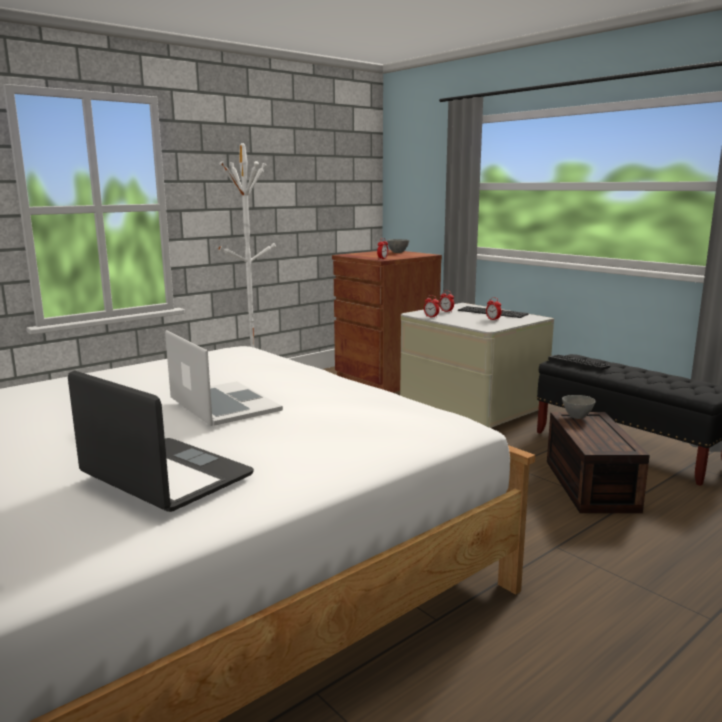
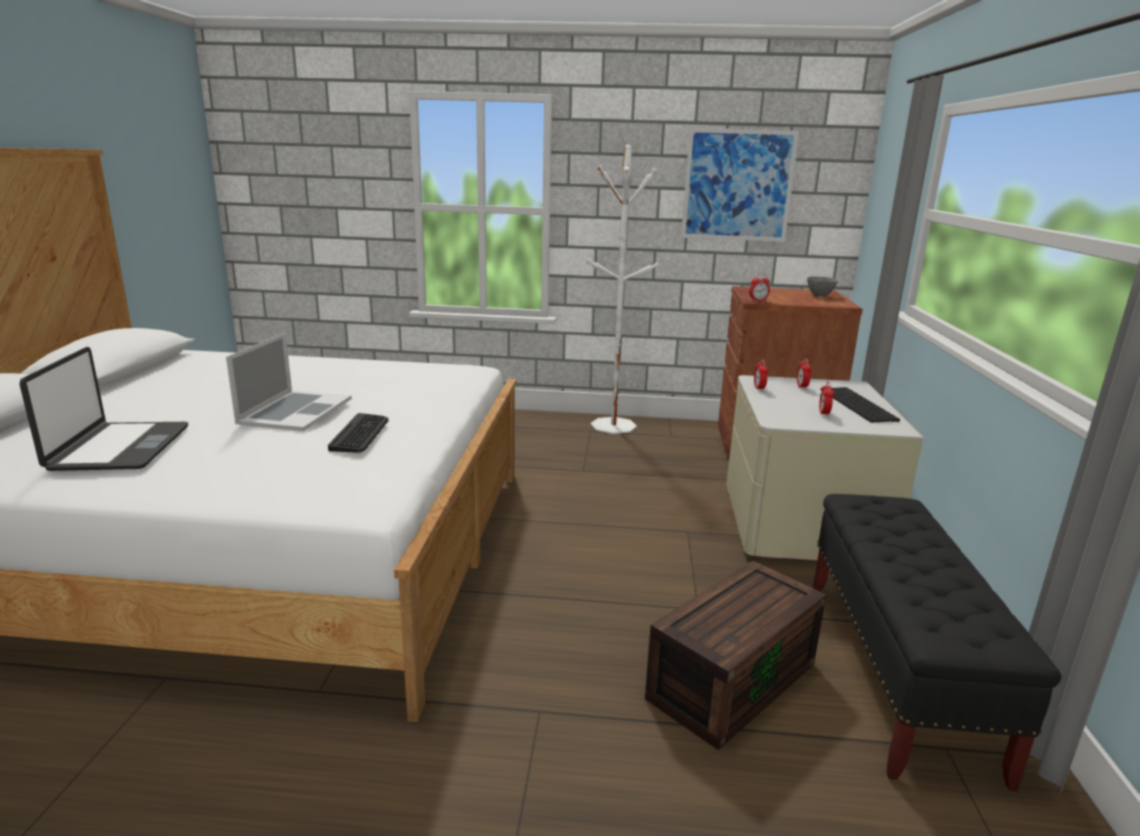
camera: 45 degrees right, 5 degrees up
(307, 177) = (738, 185): none -> picture
(577, 416) = (768, 581): grey bowl -> none
(579, 363) = (874, 513): keyboard -> keyboard (360, 434)

